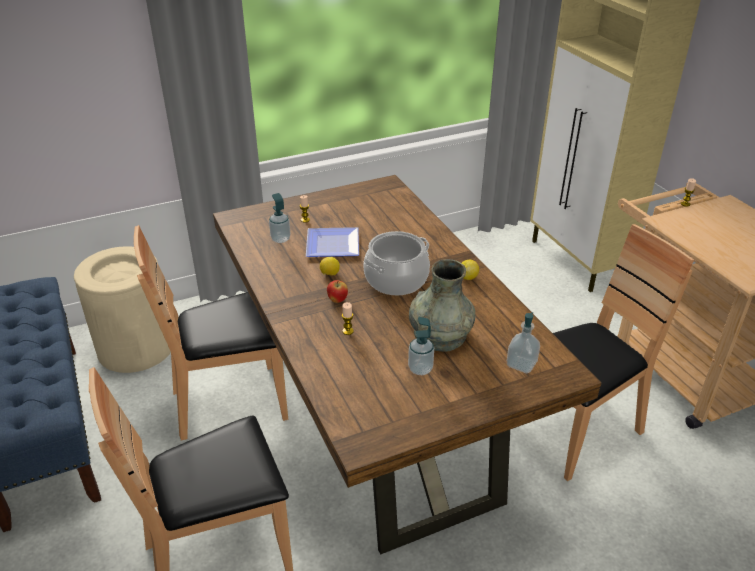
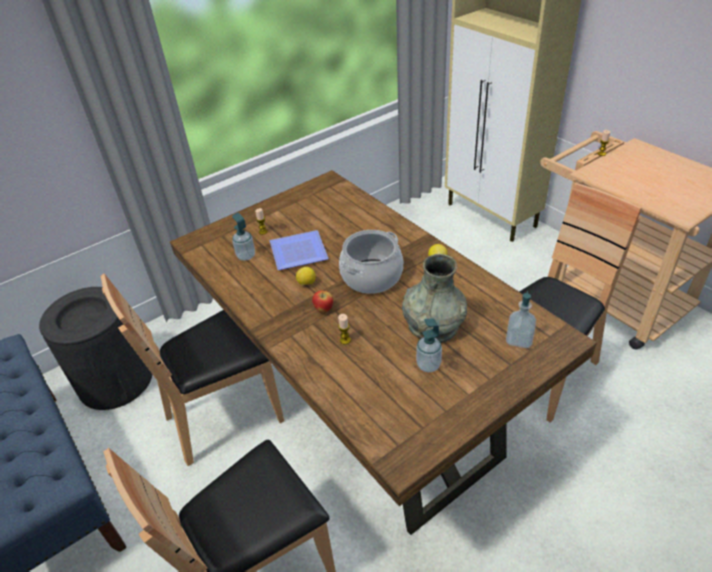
camera: 10 degrees left, 5 degrees up
(136, 347) = (115, 380): beige trash can -> black trash can

